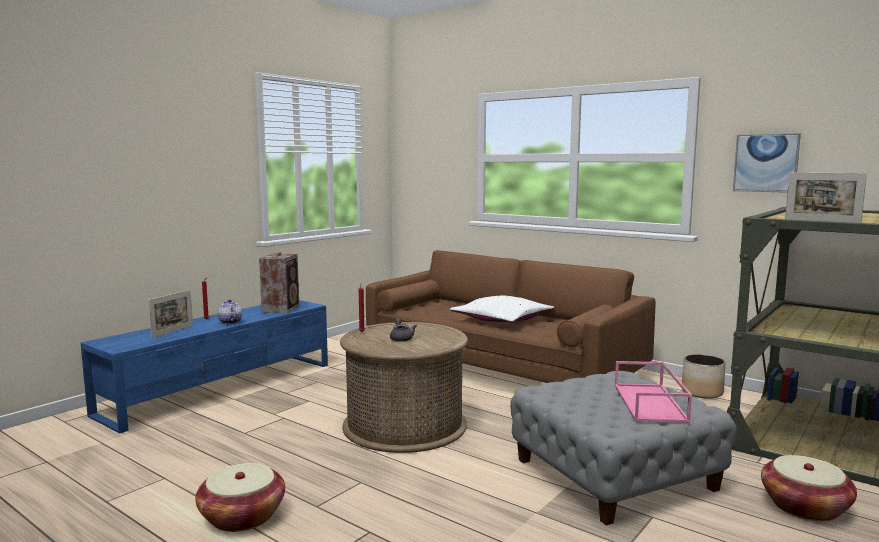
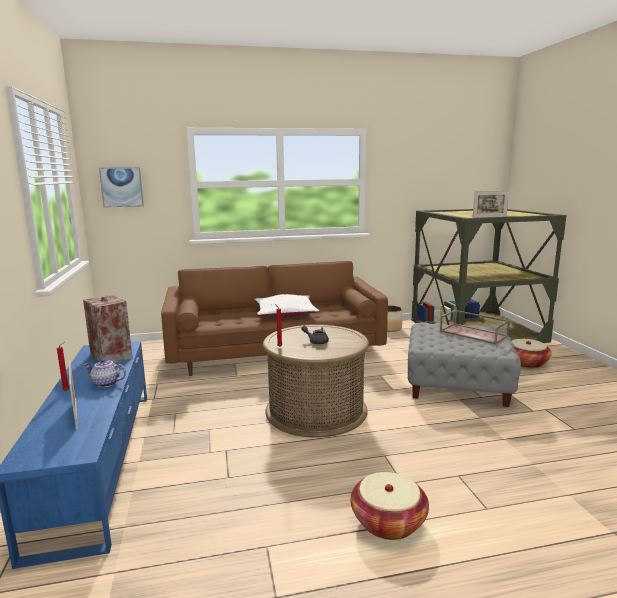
camera: 50 degrees left, 5 degrees up
(651, 403) = (474, 333): pink tray -> brown tray
(766, 163) = (405, 185): picture -> picture (122, 187)

